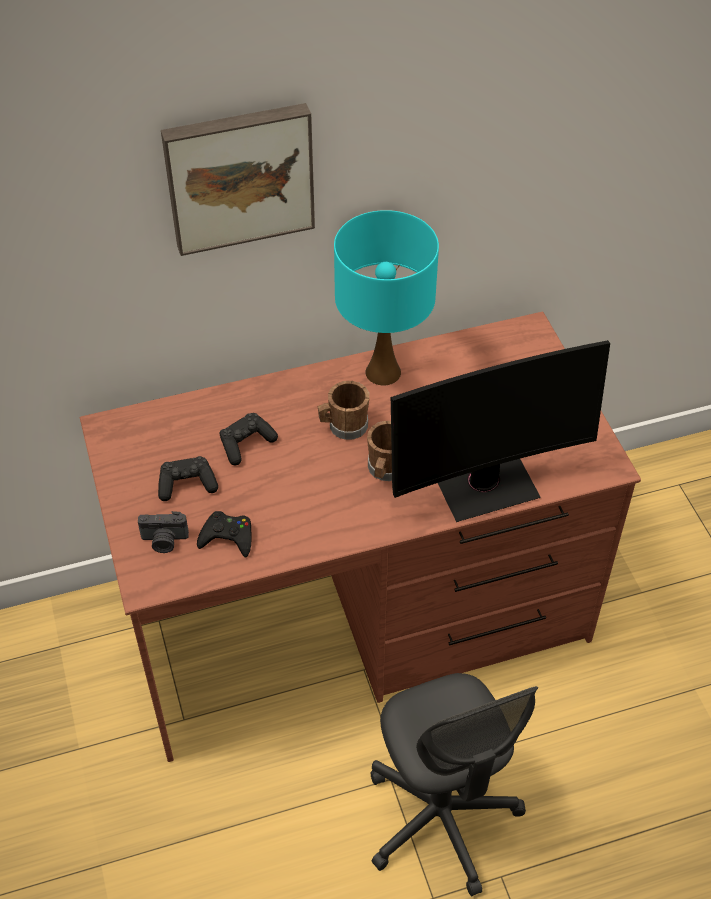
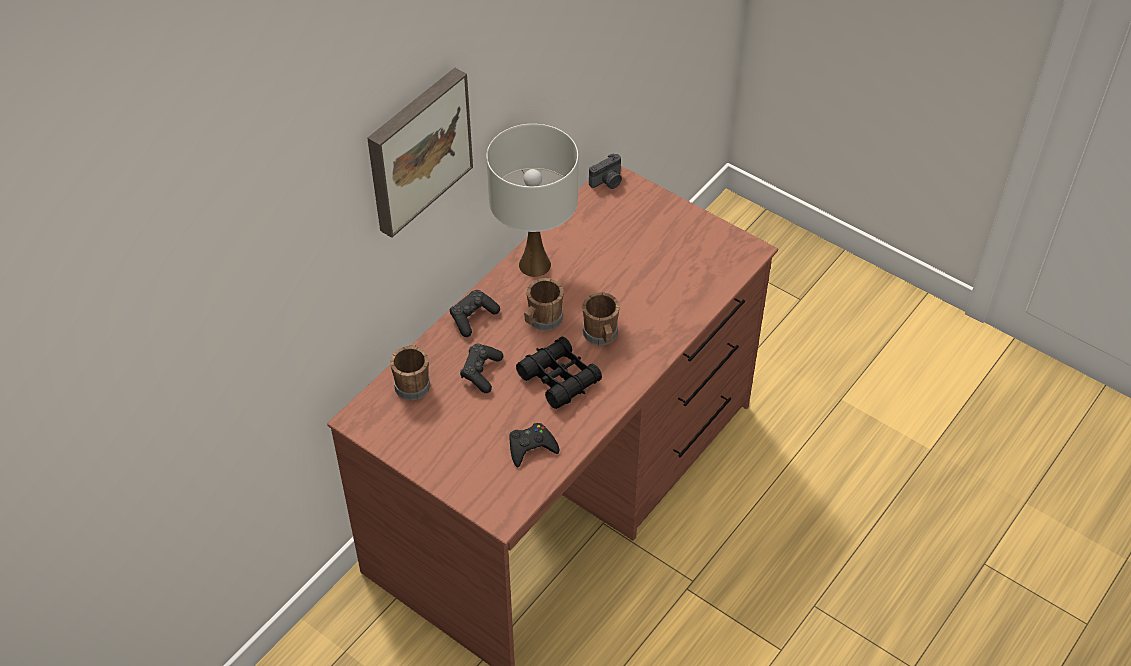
camera: 35 degrees left, 0 degrees up
(164, 541) = (486, 477): camera -> camera (607, 182)
(180, 420) = (413, 382): none -> brown mug
(187, 485) = (464, 427): black game controller -> black game controller (473, 318)
(311, 488) = (559, 378): none -> black binoculars
(382, 372) = (534, 264): turquoise table lamp -> white table lamp
(441, 818) = (743, 593): grey office chair -> none
(484, 484) = (679, 308): monitor -> none

